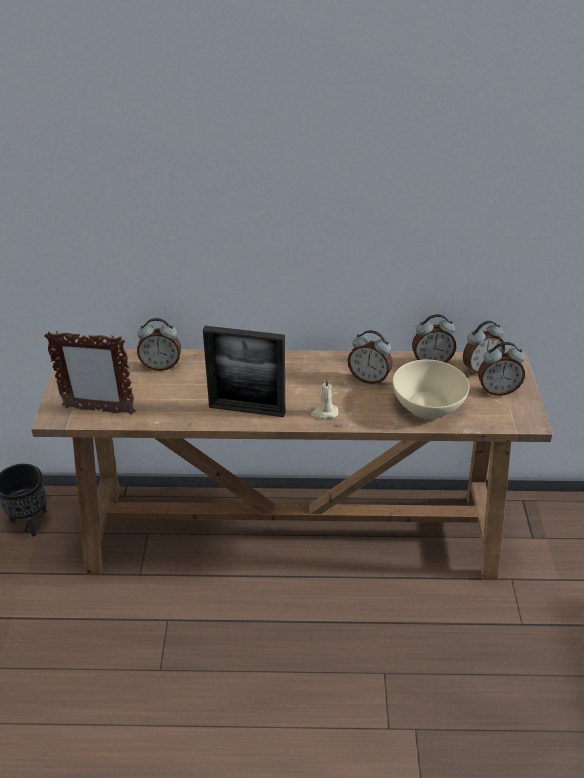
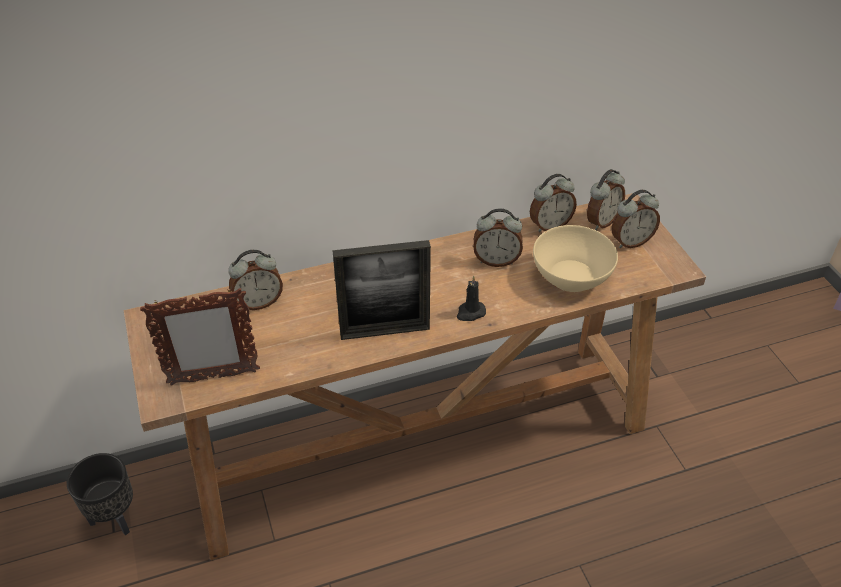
camera: 20 degrees left, 5 degrees up
(324, 413) = (470, 312): beige candle -> black candle

